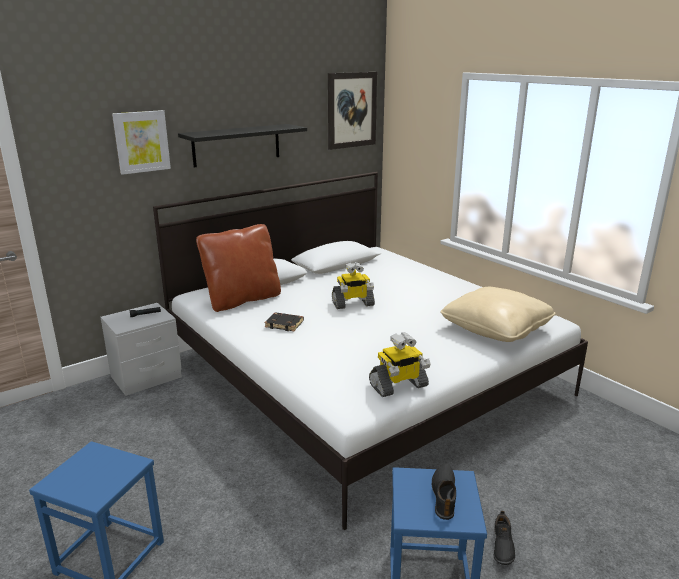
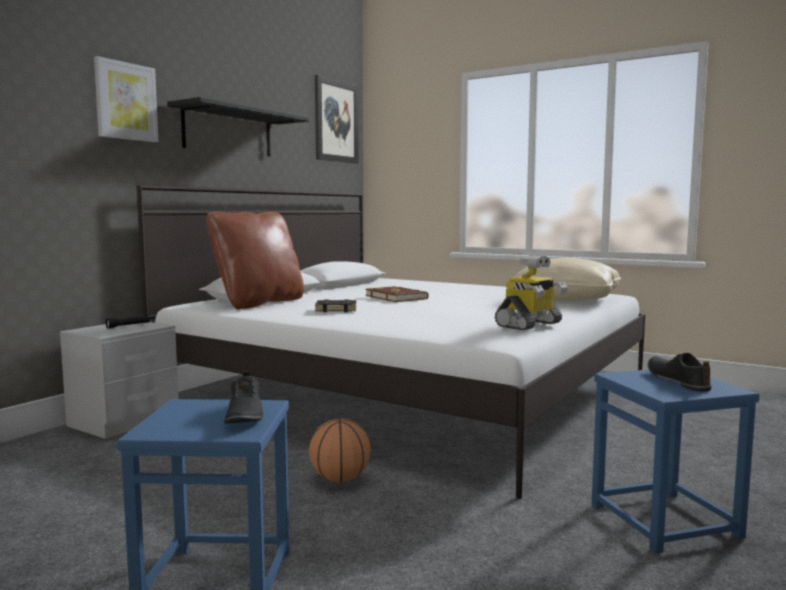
camera: 20 degrees left, 15 degrees down
(239, 476) = (340, 479): none -> basketball
(352, 304) = (396, 297): toy robot -> brown book
(502, 546) = (700, 480): black shoe -> black shoe (244, 416)

